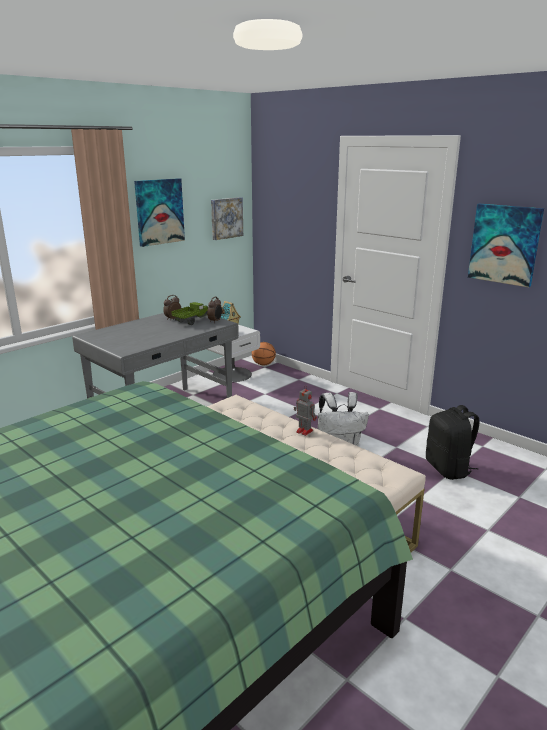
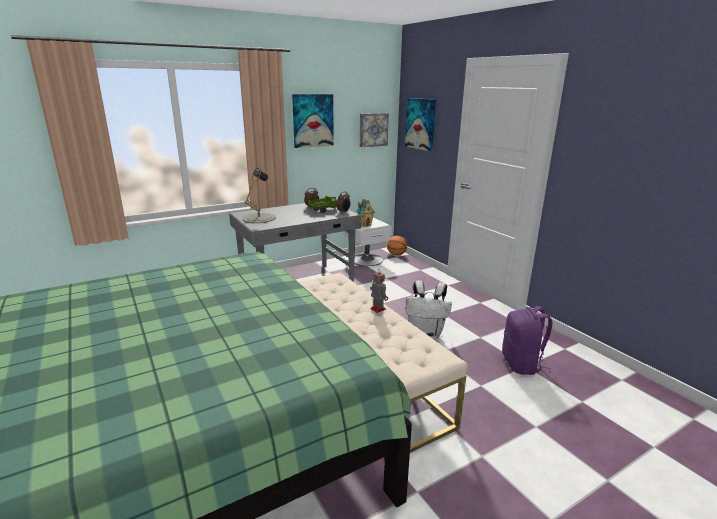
camera: 15 degrees right, 0 degrees up
(117, 339) = (259, 218): none -> grey table lamp
(449, 469) = (522, 364): black backpack -> purple backpack
(504, 244) = (602, 158): picture -> picture (421, 124)

